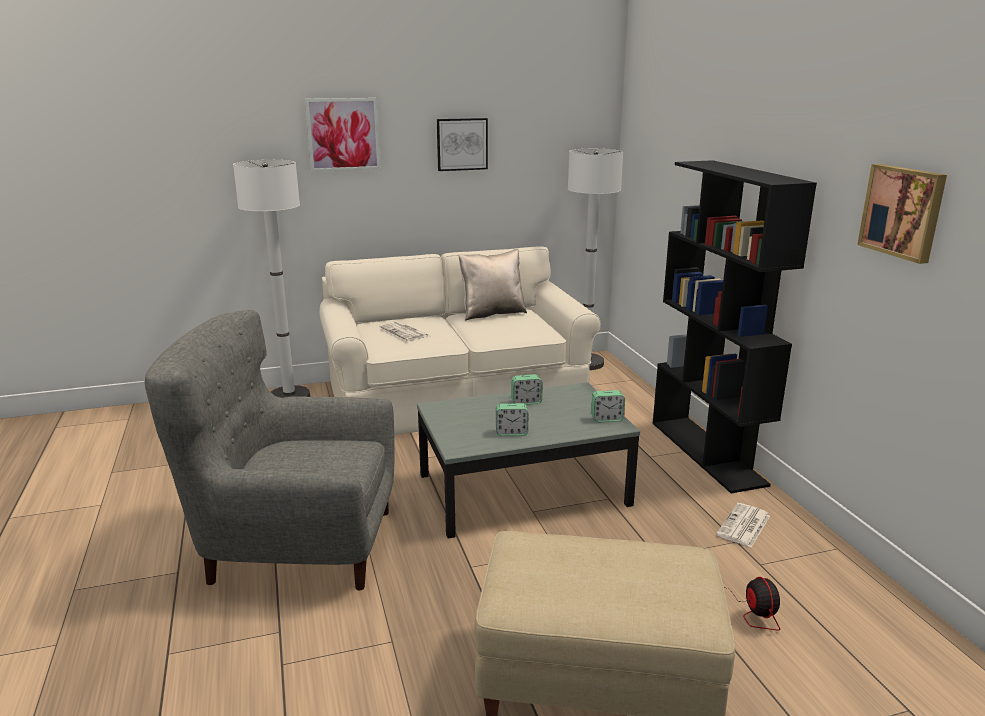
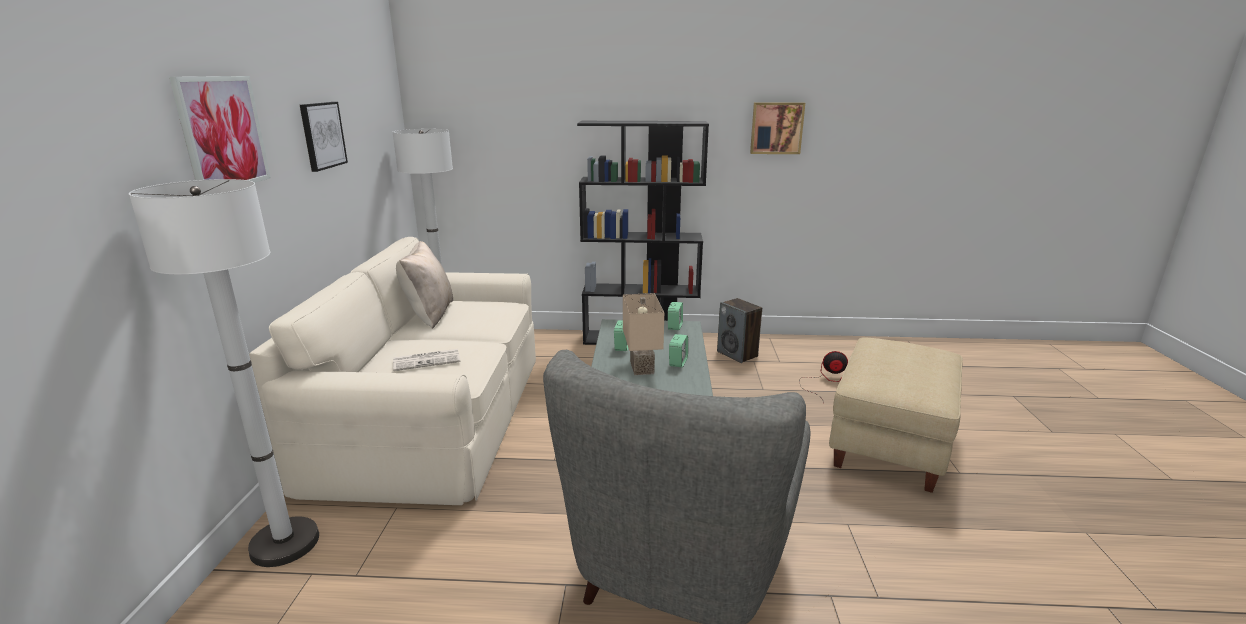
camera: 70 degrees left, 0 degrees up
(485, 416) = (640, 367): none -> beige table lamp
(744, 526) = (737, 354): newspaper -> speaker

